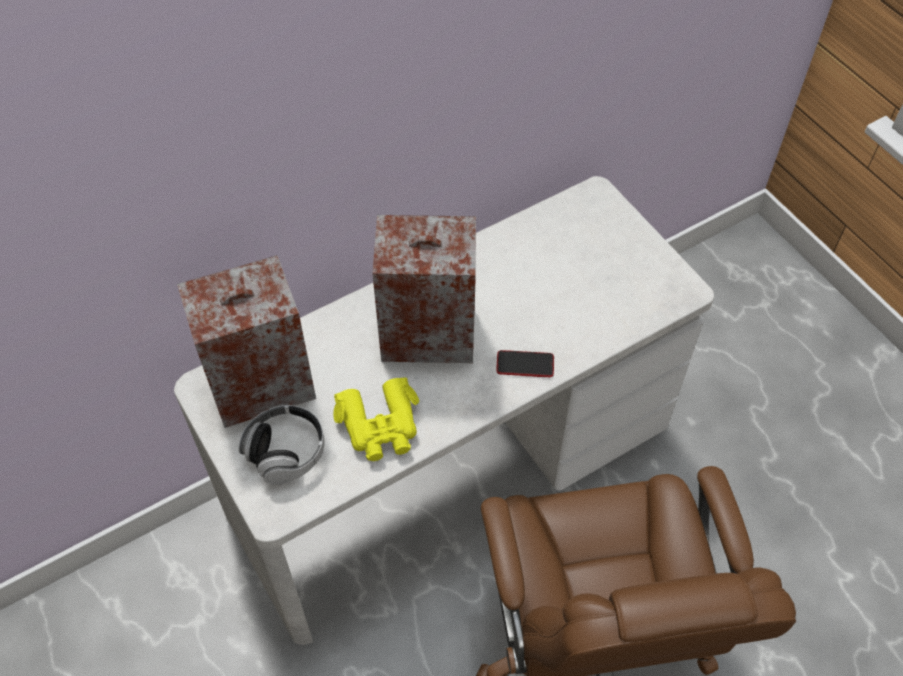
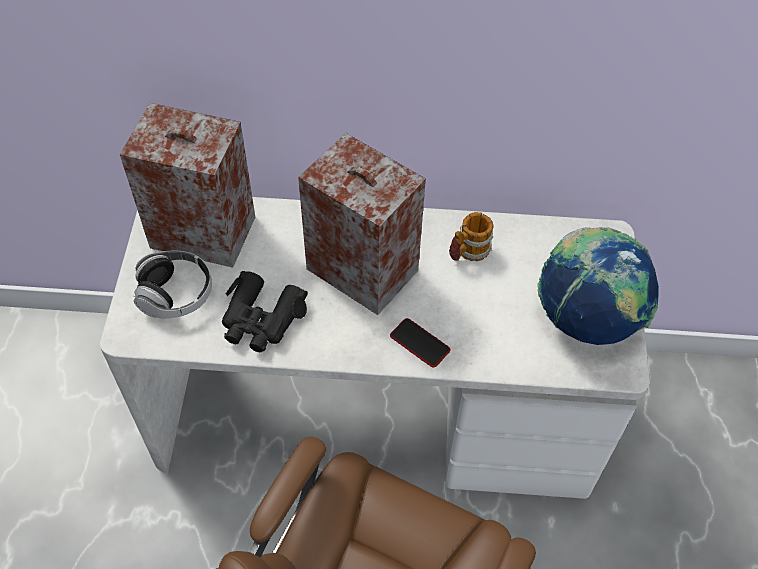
camera: 35 degrees right, 0 degrees up
(380, 426) = (261, 319): yellow binoculars -> black binoculars
(499, 269) = (468, 252): none -> mug
(631, 268) = (587, 319): none -> globe

